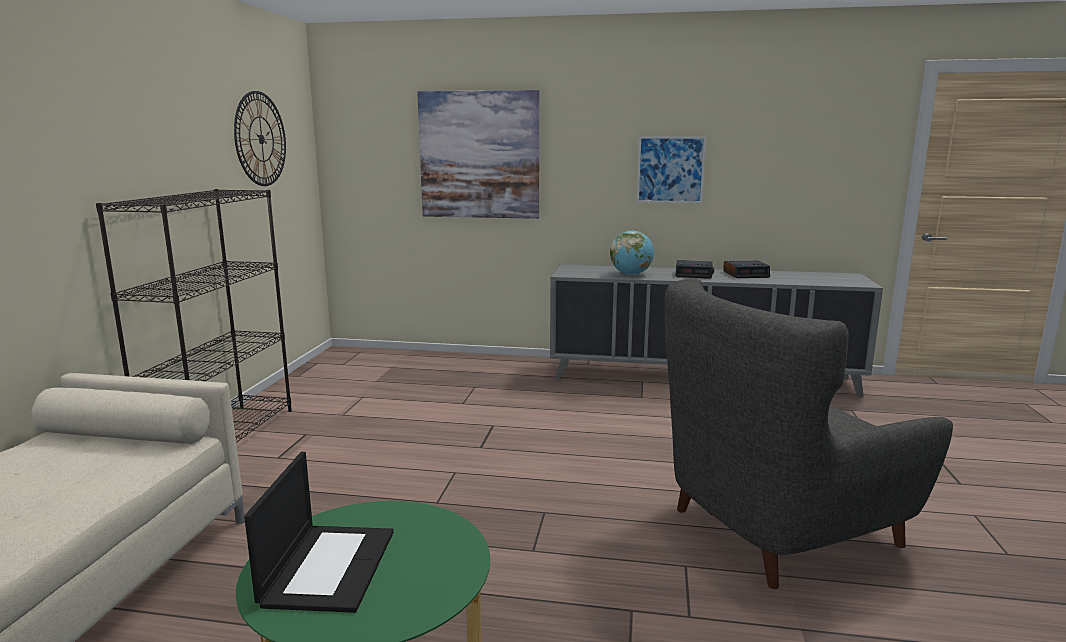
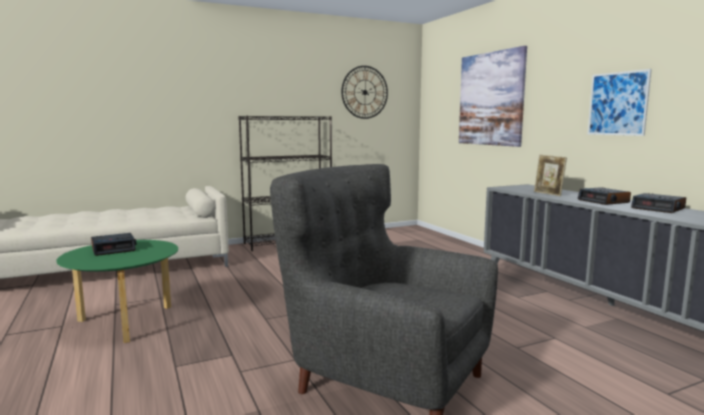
camera: 55 degrees right, 5 degrees down
(328, 566) = (114, 249): laptop -> alarm clock
(631, 274) = (548, 194): globe -> picture frame

